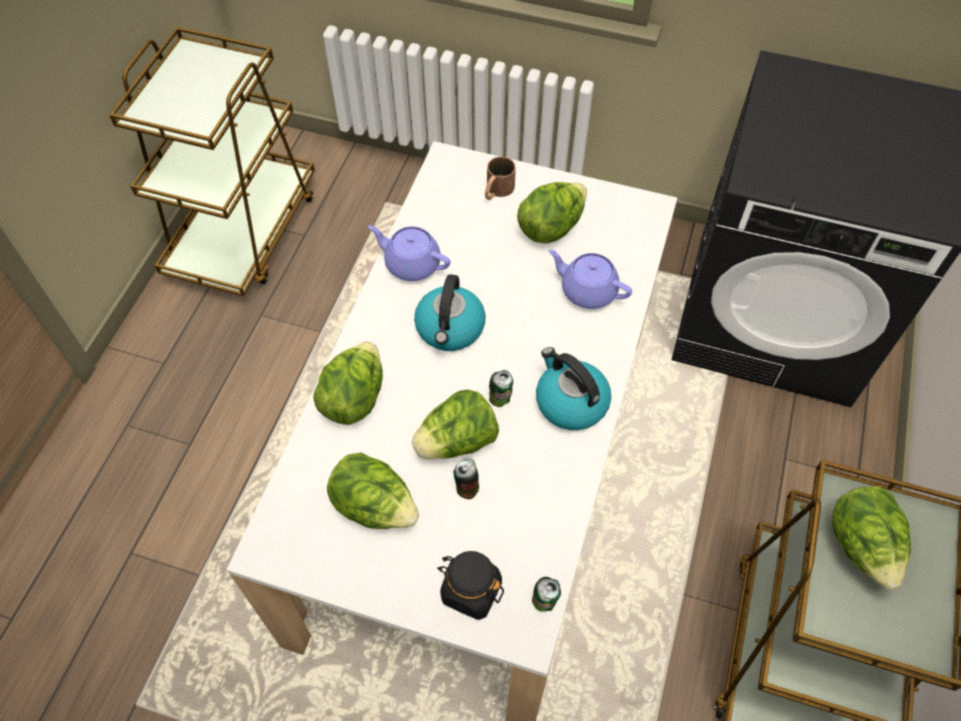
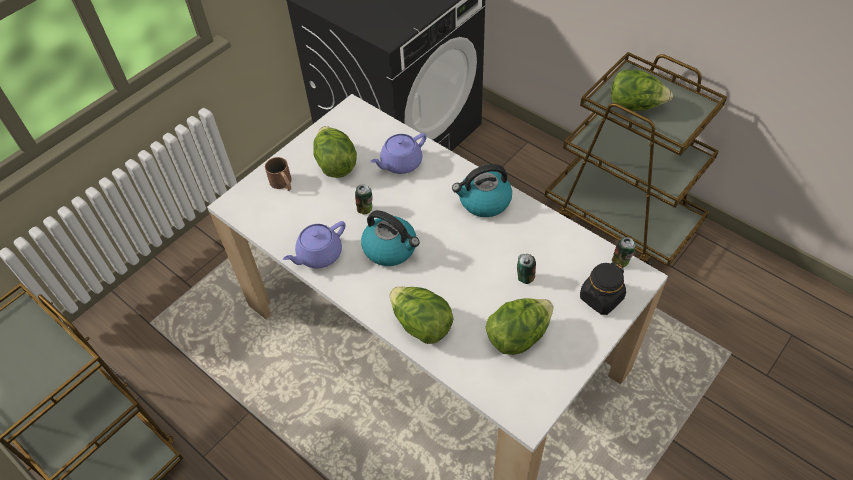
camera: 65 degrees left, 5 degrees down
(457, 442) = (487, 272): lettuce -> none
(500, 399) = (464, 238): can -> can (365, 209)

